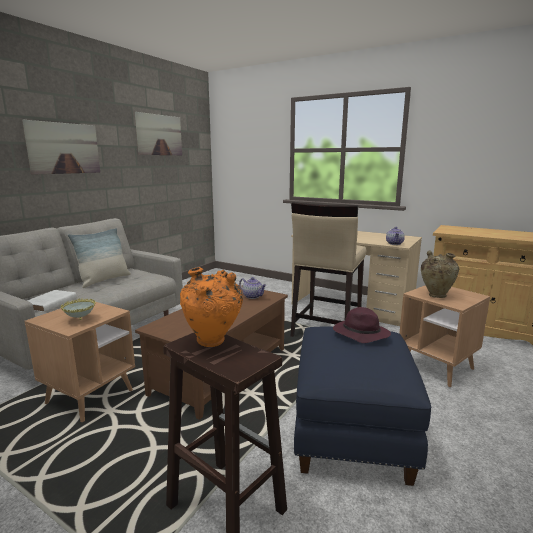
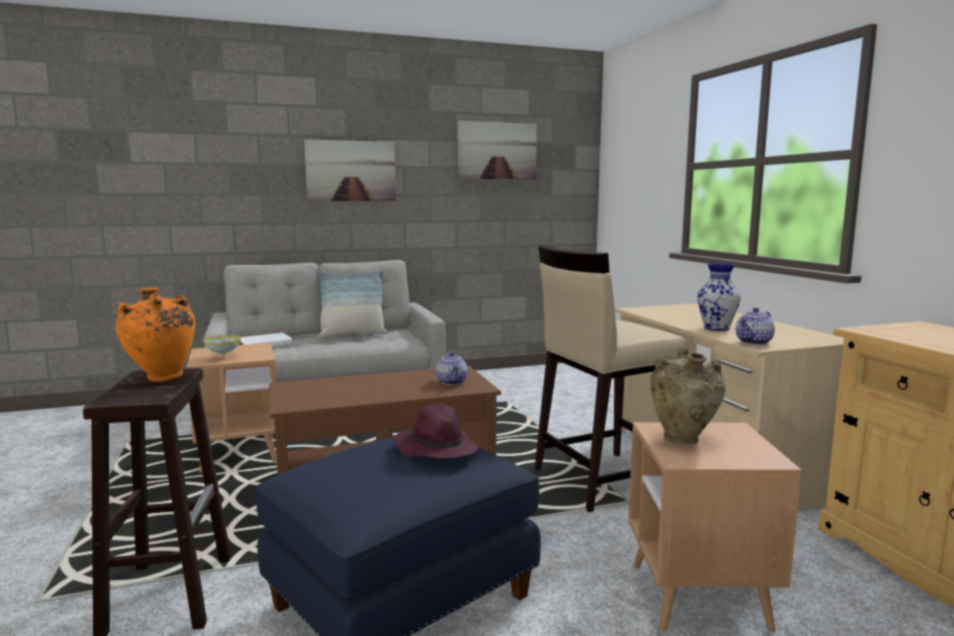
camera: 40 degrees right, 5 degrees down
(362, 239) = (716, 328): none -> vase

